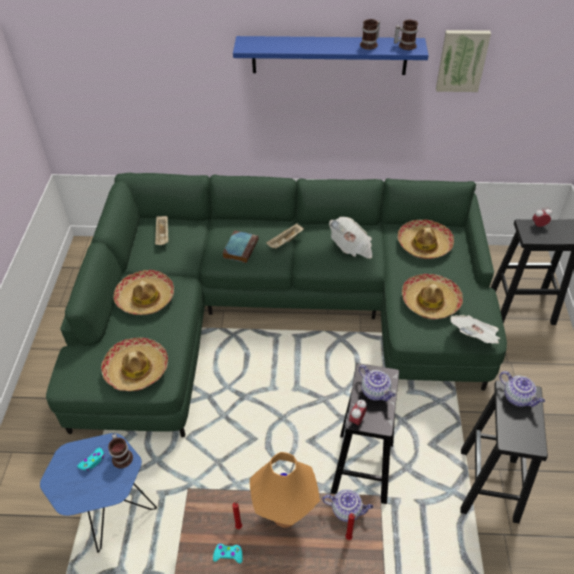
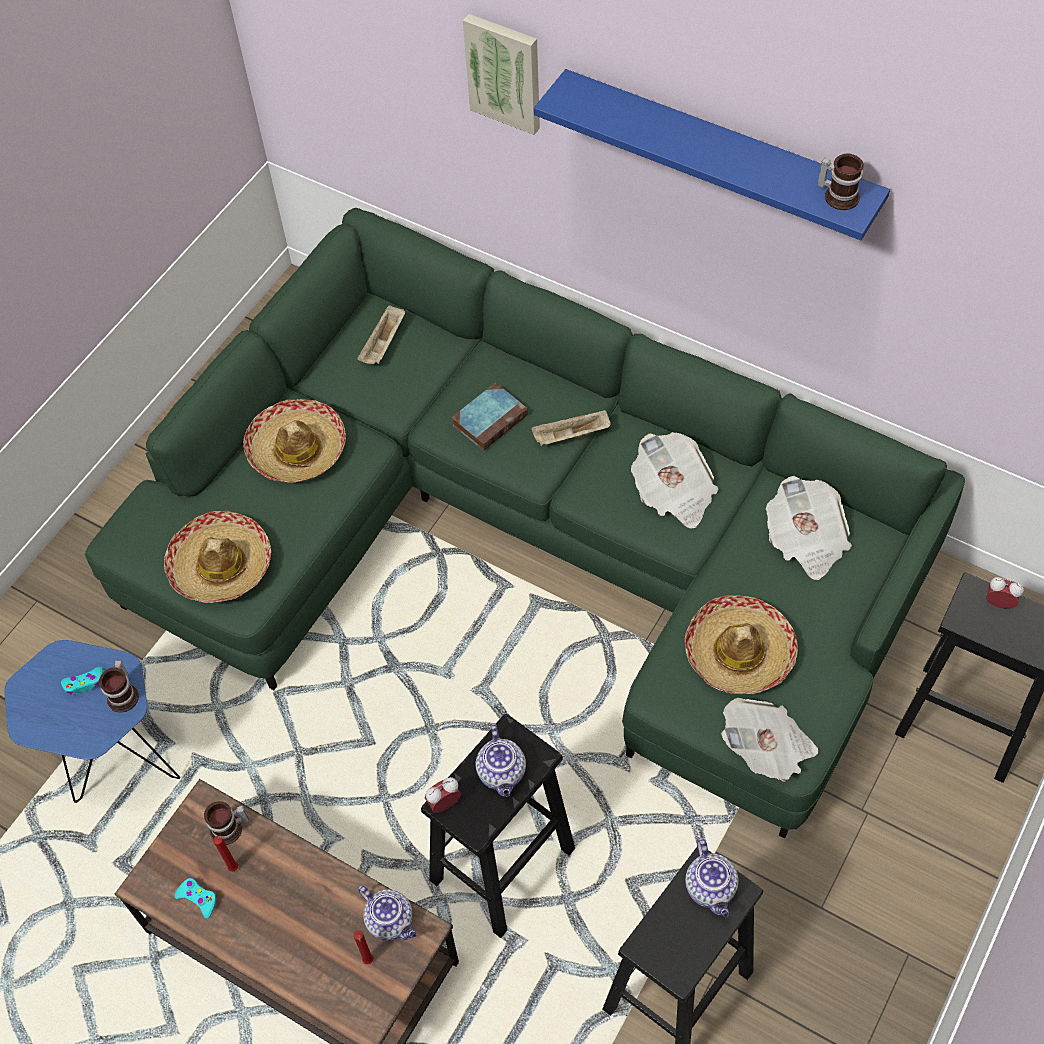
camera: 30 degrees right, 10 degrees up
(285, 515) = (303, 883): orange table lamp -> none
(370, 44) = (778, 171): mug -> mug (230, 830)
(424, 245) = (805, 541): hat -> newspaper
(461, 60) = (957, 250): picture -> picture (505, 72)

